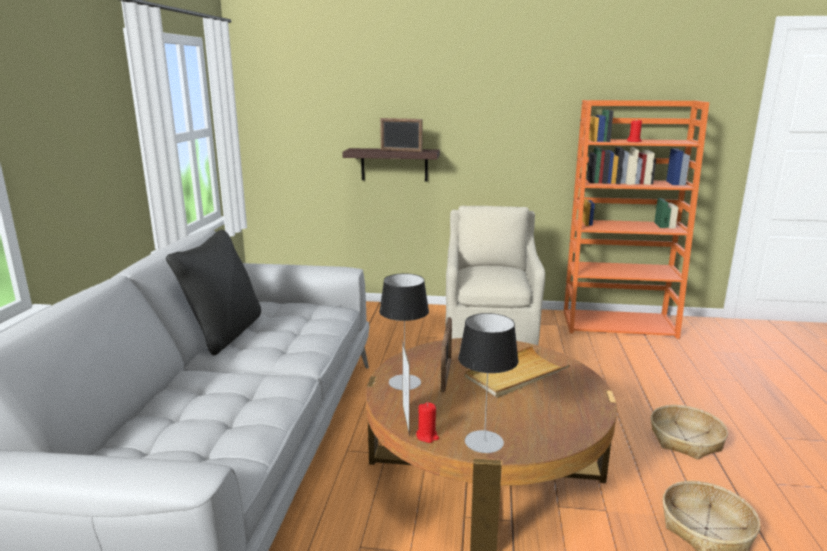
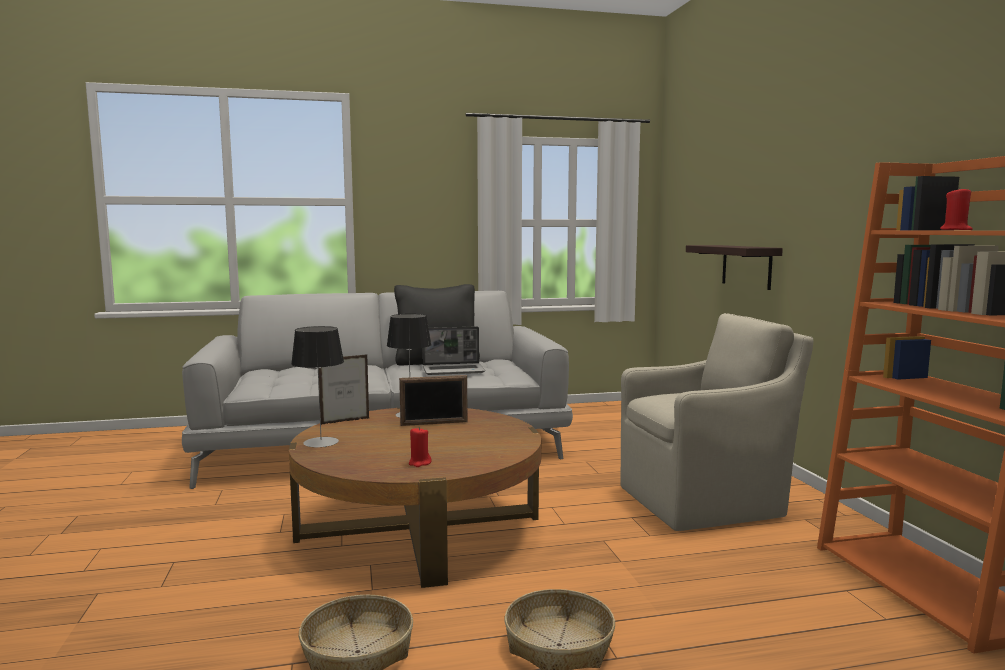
camera: 70 degrees right, 10 degrees down
(287, 331) = (454, 370): none -> laptop
(401, 151) = (732, 246): picture frame -> none
(427, 436) = (324, 428): red candle -> red candle (419, 463)
(515, 375) = (452, 443): beige tray -> none

